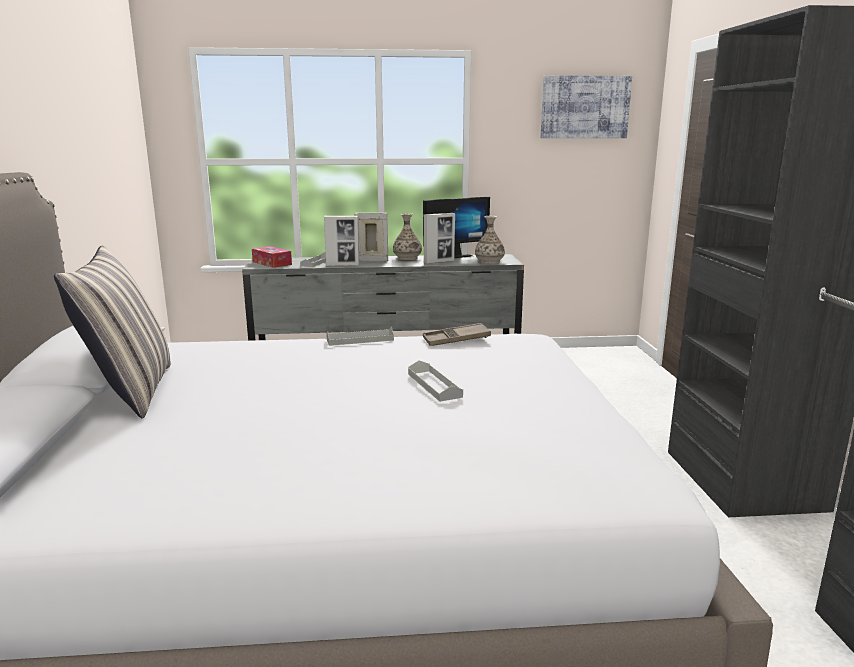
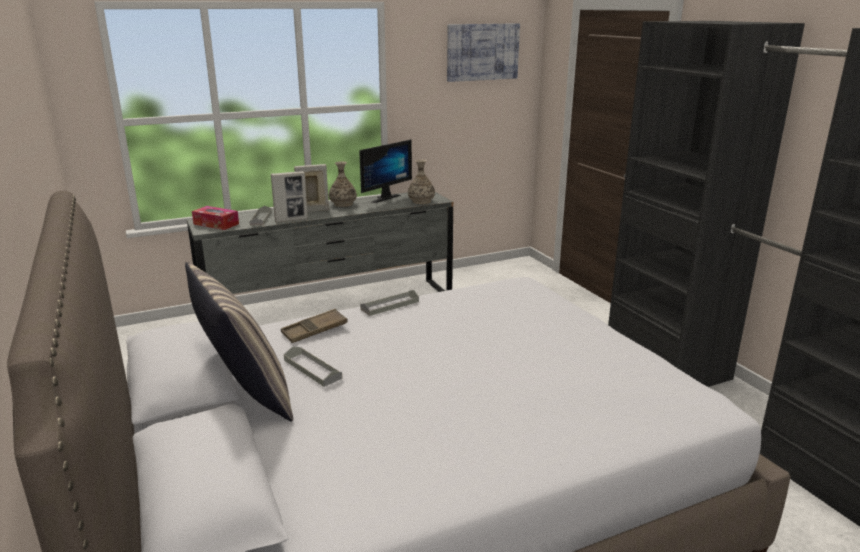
camera: 20 degrees left, 5 degrees up
(434, 385) = (495, 343): grey tray -> grey tray (312, 369)
(439, 262) = (377, 206): picture frame -> none
(456, 340) = (469, 293): brown tray -> brown tray (314, 330)

